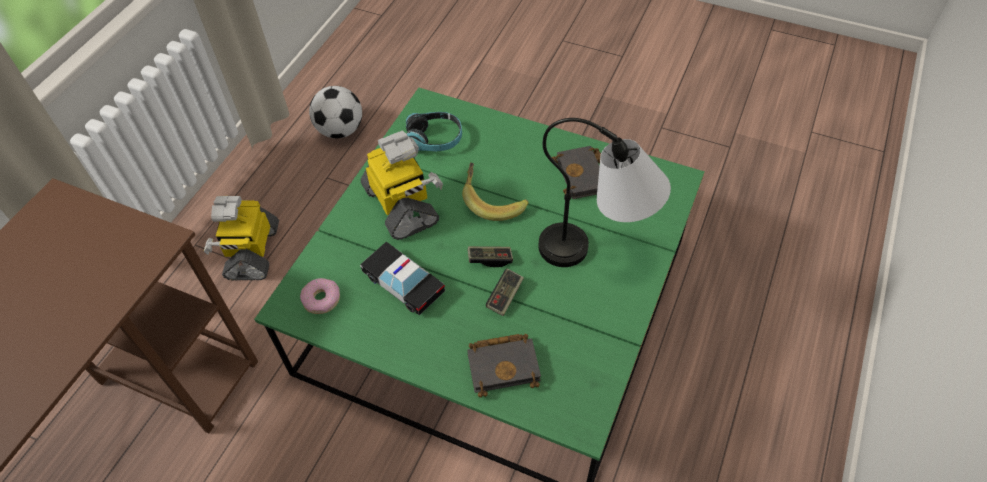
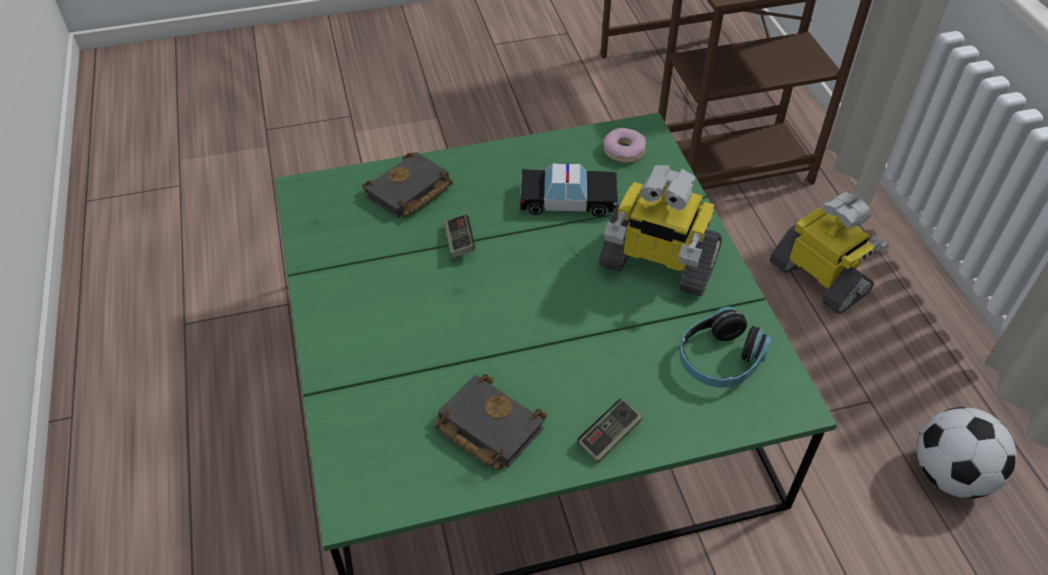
camera: 140 degrees right, 5 degrees down
(490, 259) = (508, 266): game controller -> game controller (609, 437)
(493, 201) = (567, 326): banana -> none
(597, 252) = (396, 339): table lamp -> none

